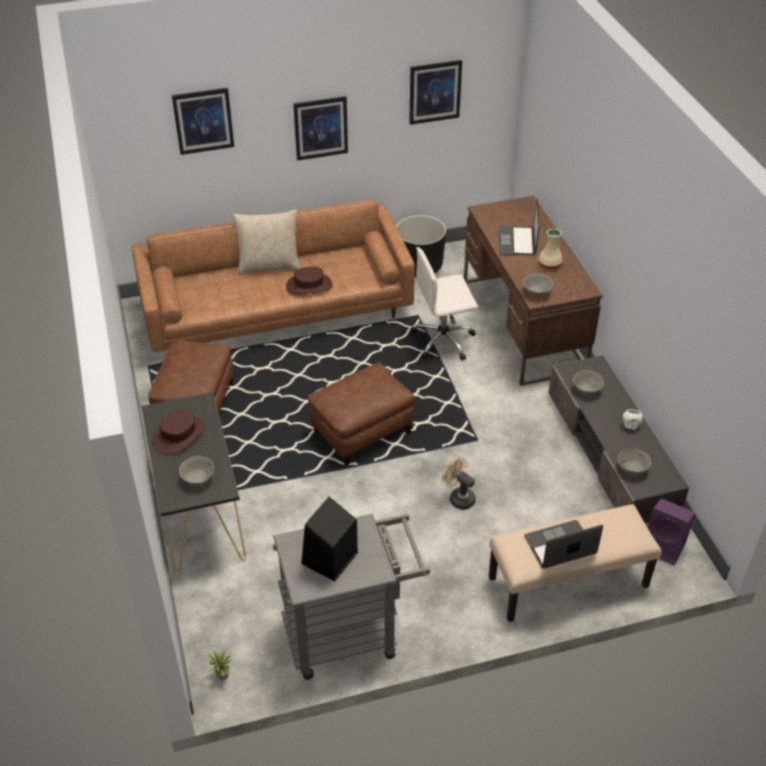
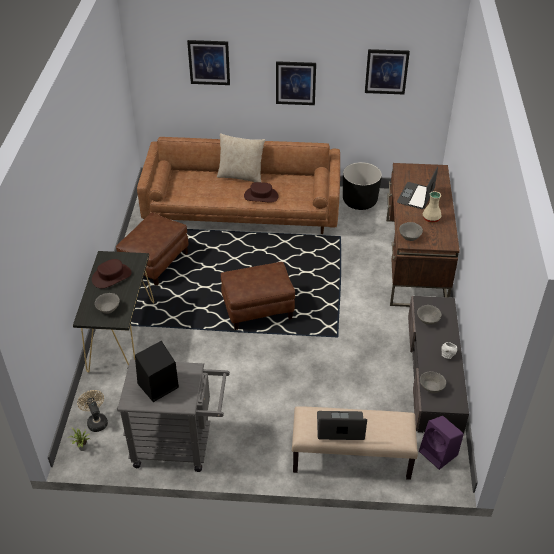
camera: 20 degrees right, 0 degrees up
(444, 340) = (350, 258): white office chair -> none
(458, 497) = (303, 374): beige fan -> beige fan (96, 421)

